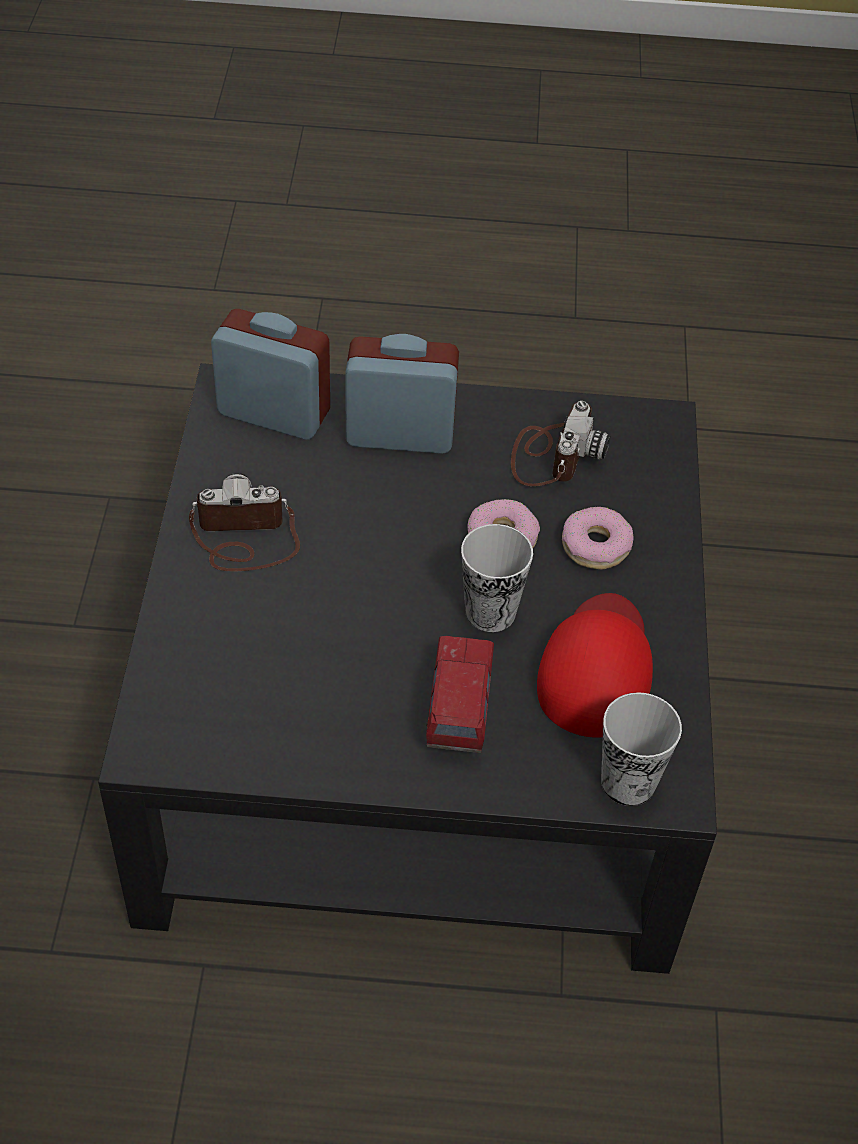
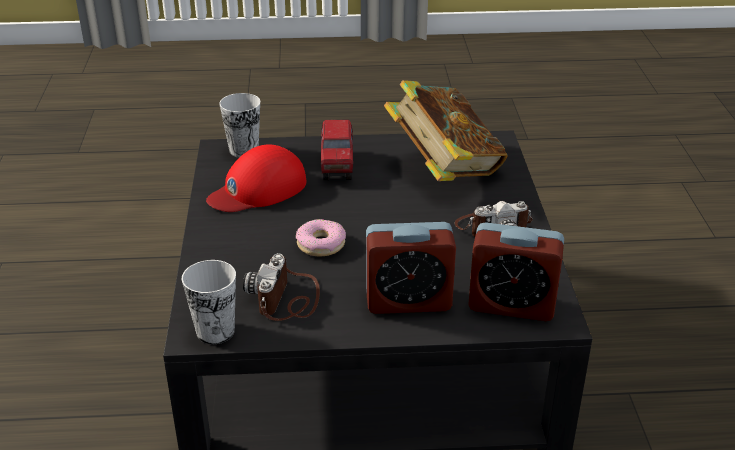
camera: 175 degrees right, 15 degrees down
(273, 679) = (444, 169): none -> book
(490, 612) = (324, 207): cup -> cup (215, 331)
(595, 545) = (256, 247): donut -> none
(597, 668) = (258, 189): red cap -> red cap turned 45 degrees clockwise

